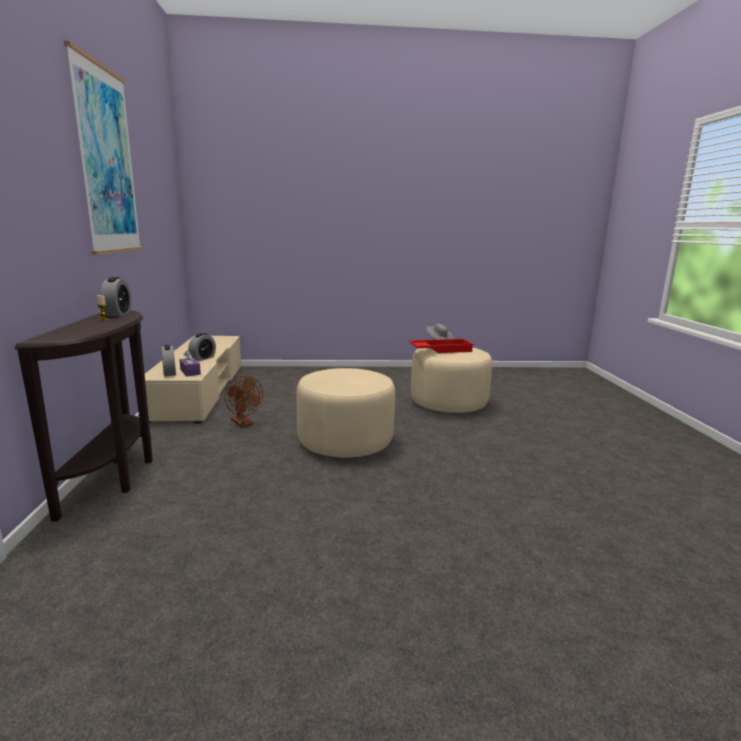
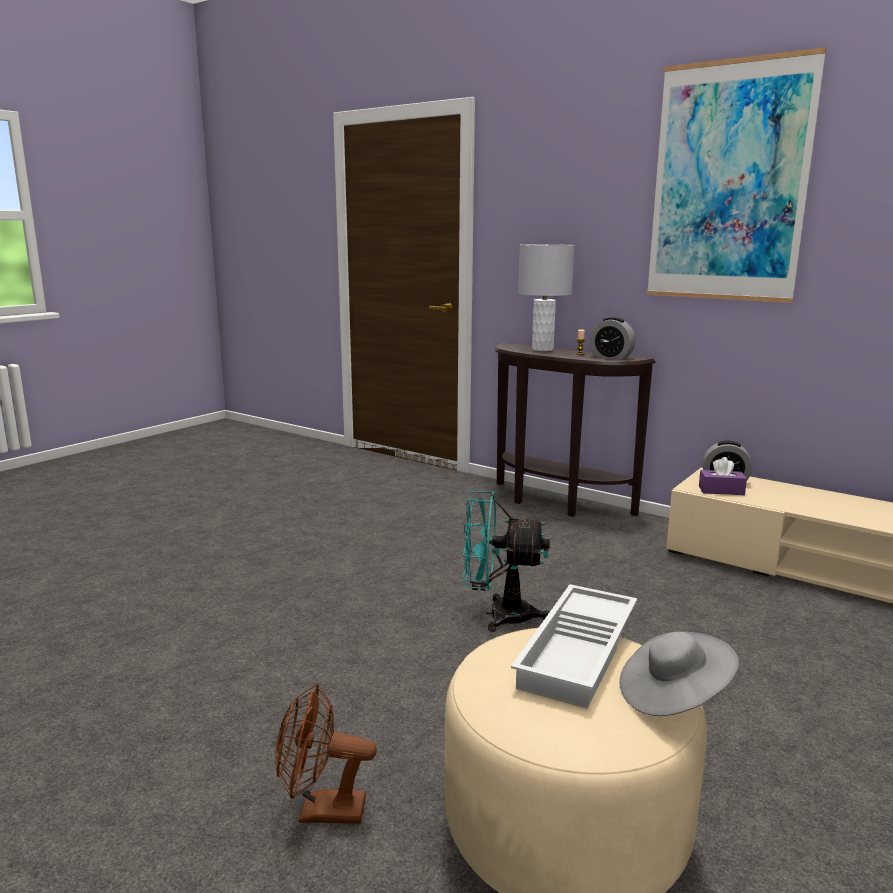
camera: 130 degrees right, 0 degrees up
(79, 328) = (542, 349): none -> grey table lamp
(203, 358) = (811, 508): alarm clock -> none
(244, 424) = (641, 572): brown fan -> brown fan (321, 811)
(345, 441) = (498, 615): beige ottoman -> turquoise fan
(441, 350) = (580, 653): red tray -> white tray

